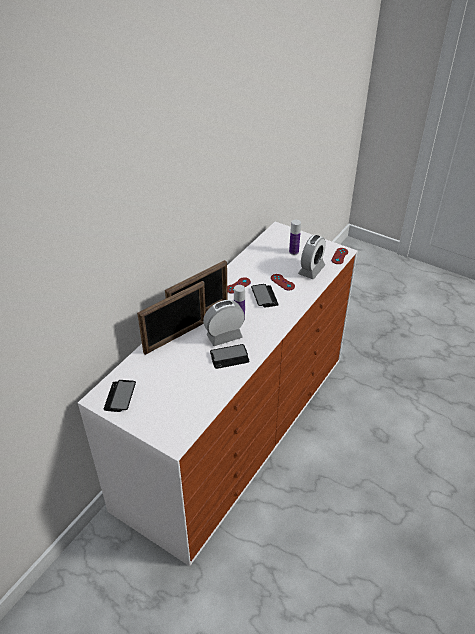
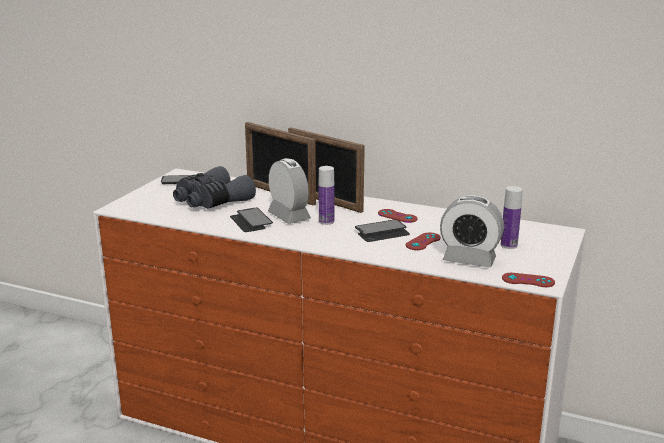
camera: 80 degrees right, 20 degrees down
(179, 378) = (211, 201): none -> grey binoculars

